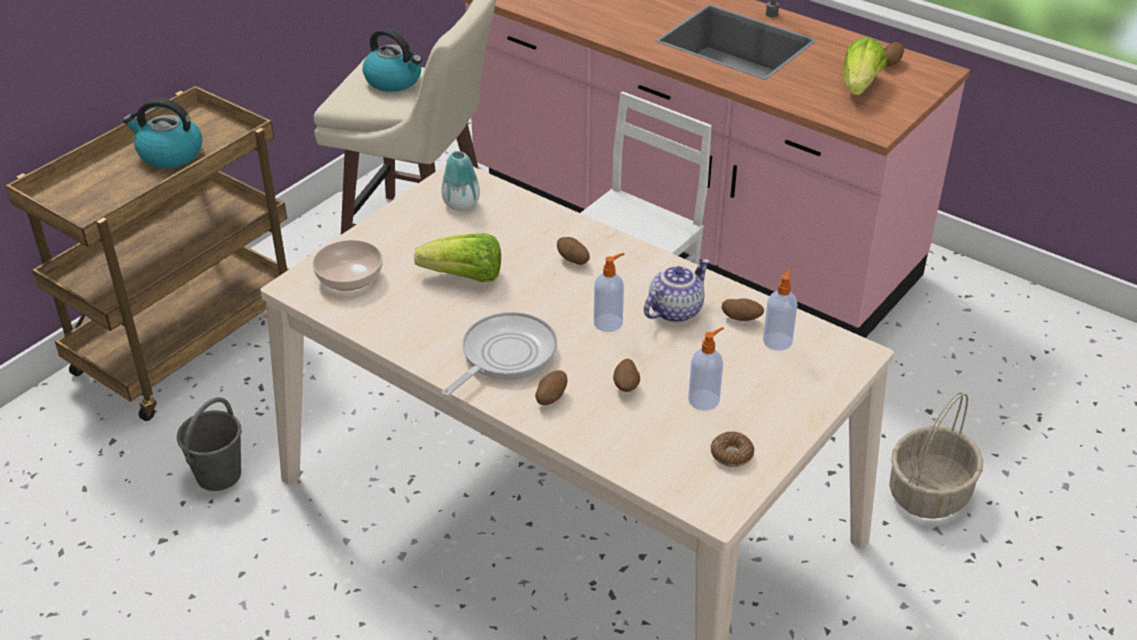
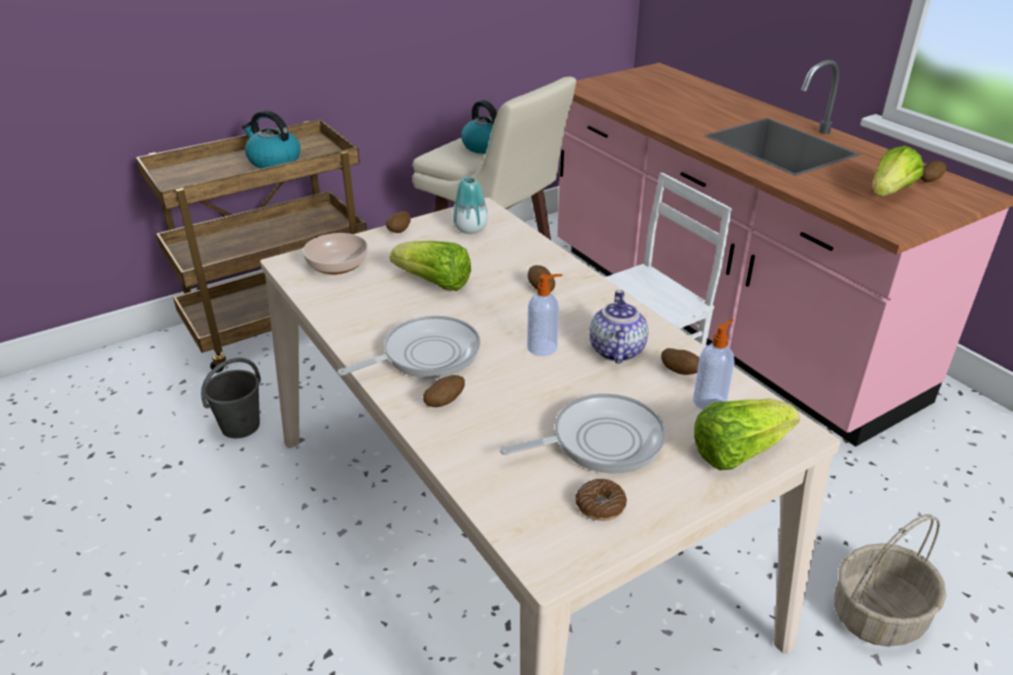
camera: 20 degrees right, 5 degrees down
(626, 386) = (525, 409): potato -> potato (399, 232)
(674, 310) = (615, 350): teapot -> teapot turned 60 degrees counterclockwise
(704, 400) = (600, 441): soap dispenser -> frying pan
(818, 381) = (737, 452): none -> lettuce

